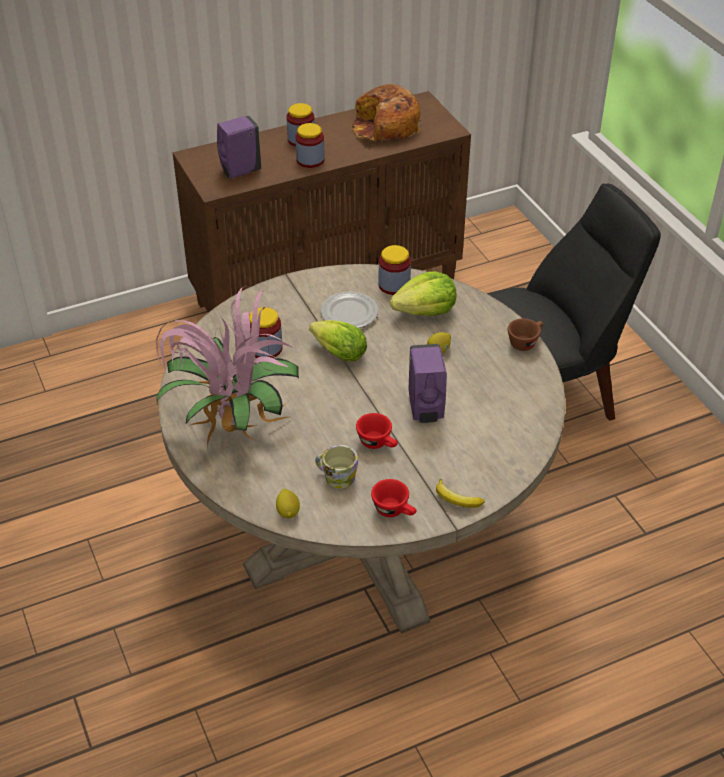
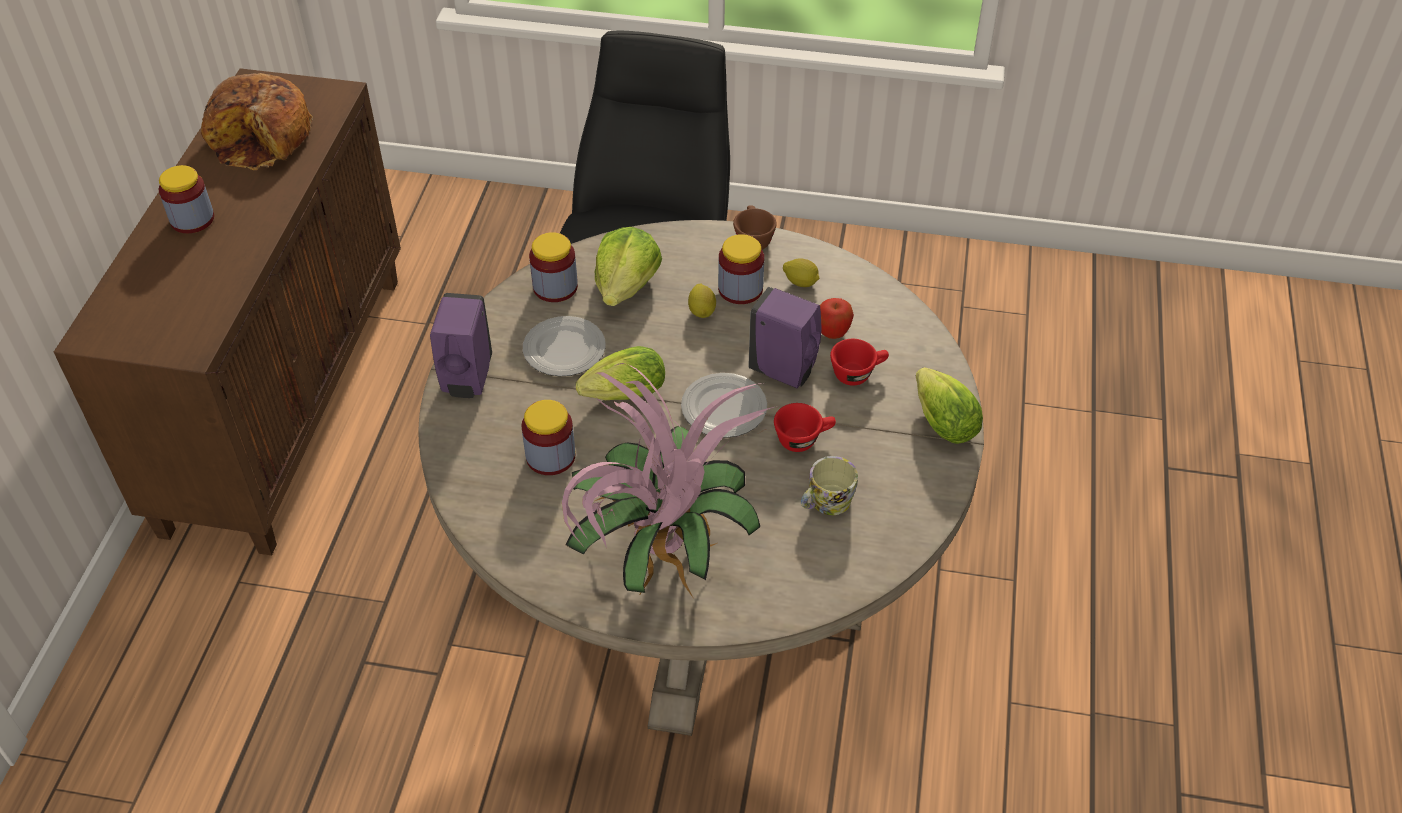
camera: 55 degrees left, 5 degrees up
(239, 171) = (183, 307): purple soap dispenser -> purple soap dispenser (467, 380)
(288, 511) = (847, 574): lemon -> lemon (801, 282)
(310, 160) = (244, 233): jar -> jar (740, 289)
(368, 398) = (723, 409): none -> plate
(394, 511) = (918, 479): red cup -> red cup (858, 373)
(456, 499) = (940, 420): banana -> lettuce
(480, 416) = (832, 334): none -> apple

